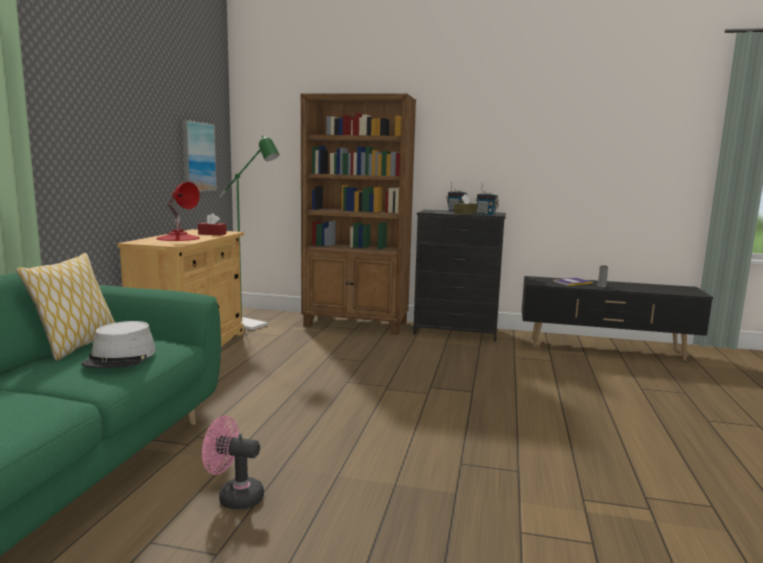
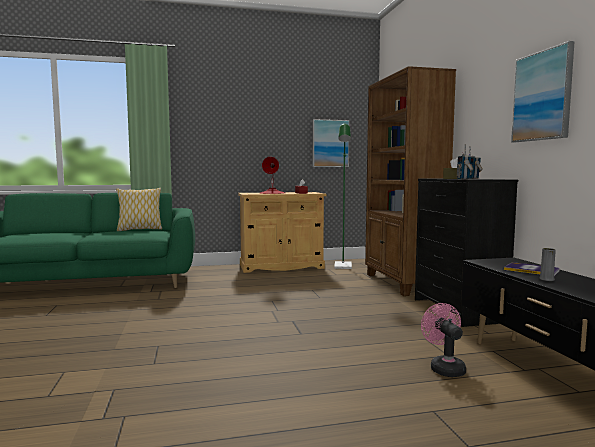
camera: 65 degrees right, 5 degrees down
(120, 357) = (122, 233): grey hat -> none
(234, 497) = (97, 308): pink fan -> pink fan (444, 368)
(529, 148) = (542, 96): none -> picture

